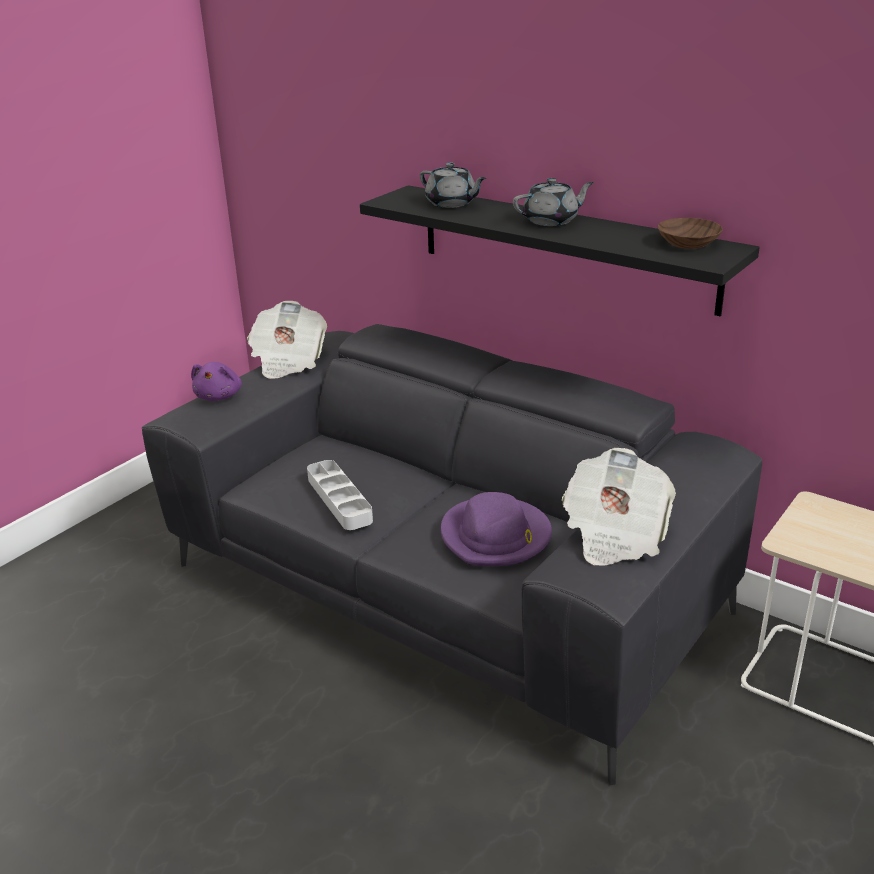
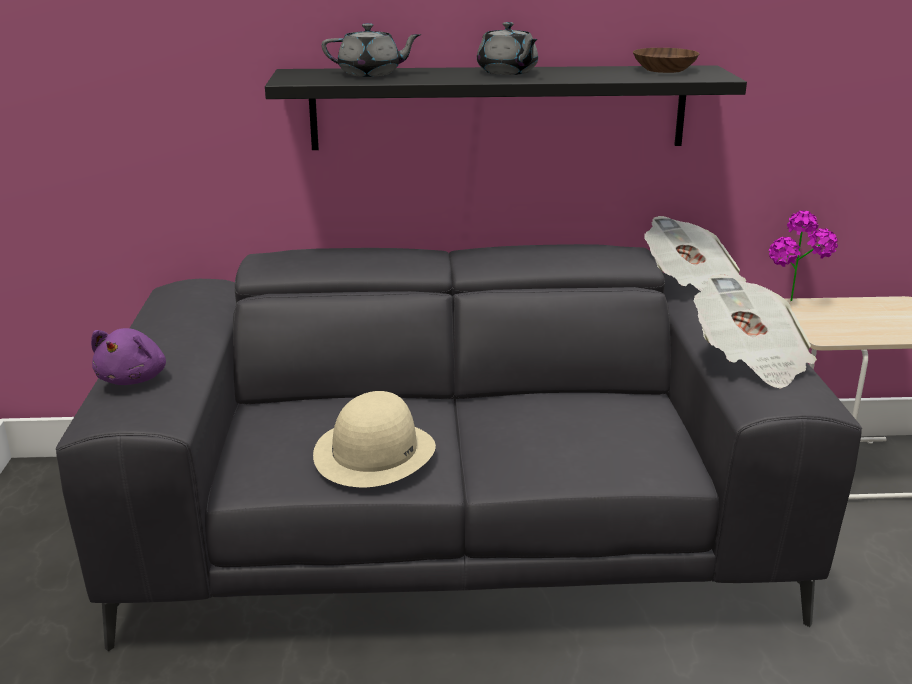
camera: 40 degrees left, 5 degrees down
(219, 396) = (134, 379): purple plush toy -> purple plush toy turned 45 degrees clockwise
(288, 360) = (165, 321): newspaper -> newspaper (693, 286)
(339, 499) = (374, 452): grey tray -> beige hat
(496, 536) = (581, 425): purple hat -> none
(551, 221) = (507, 72): grey teapot -> grey teapot turned 120 degrees clockwise
(813, 503) = (794, 305): none -> potted plant

